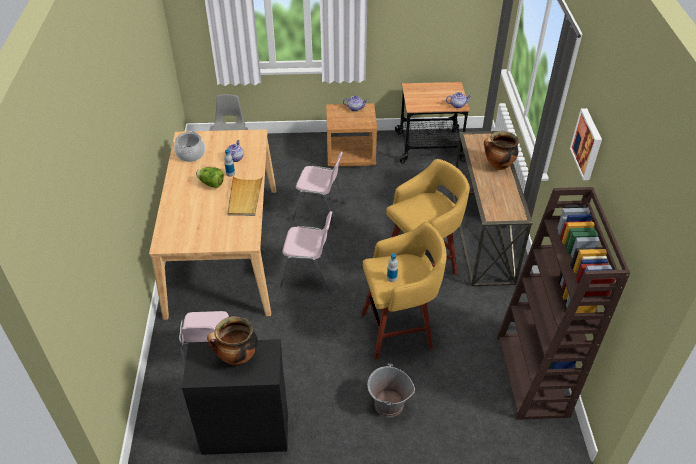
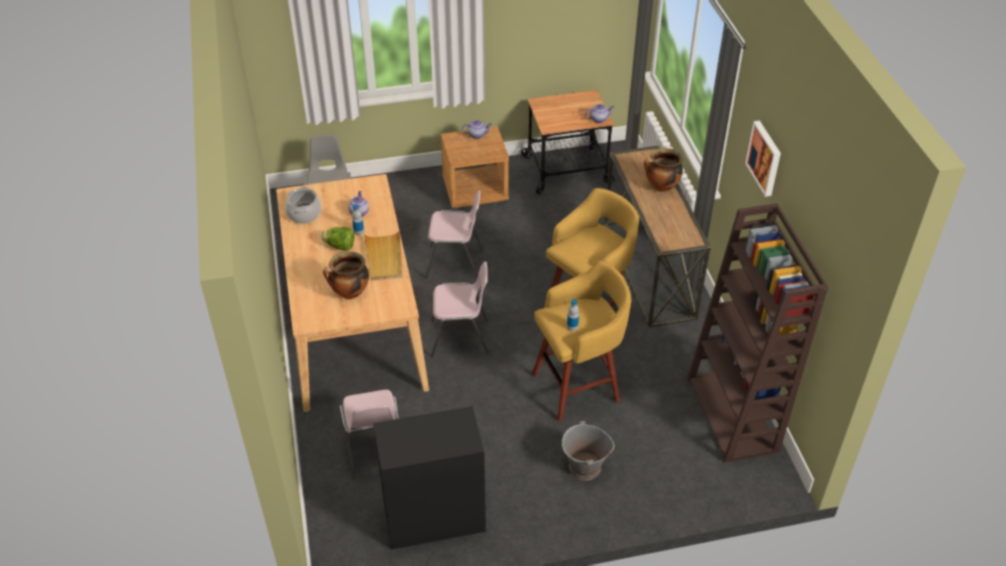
camera: 10 degrees left, 0 degrees up
(237, 357) = (431, 431): cooking pot -> cooking pot (349, 293)

